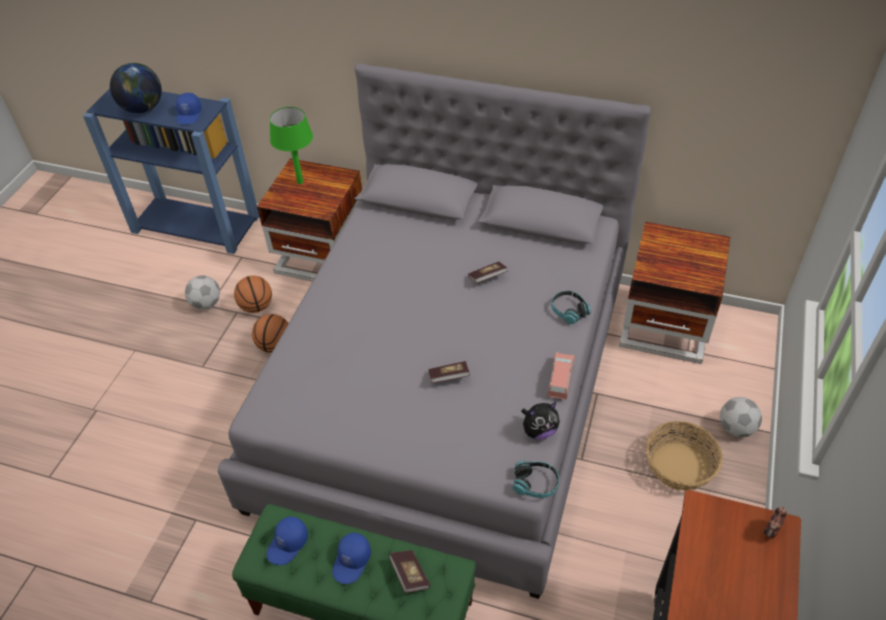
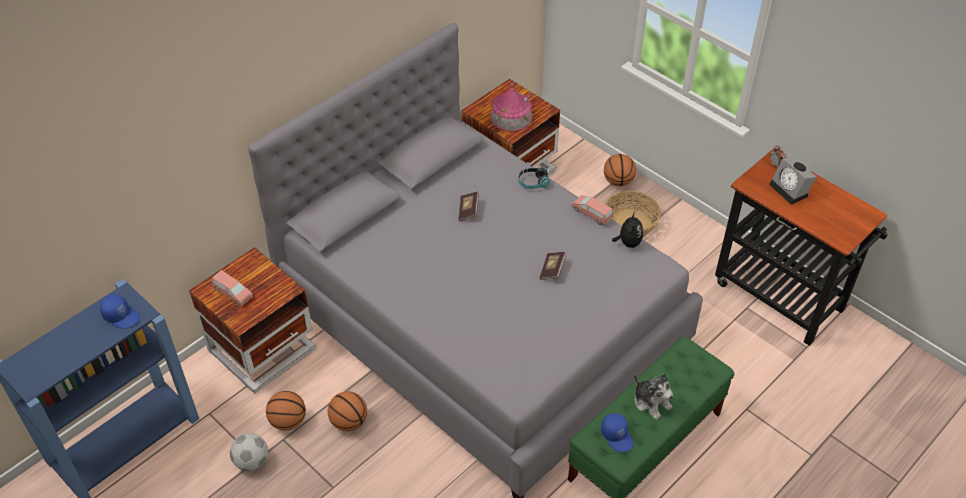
camera: 65 degrees left, 0 degrees up
(143, 108) = (71, 351): globe -> none
(300, 182) = (233, 293): green table lamp -> pink toy car
(352, 562) = (651, 402): blue cap -> plush toy
(409, 575) = (678, 373): book -> none
(535, 484) = (669, 262): headphones -> none
(671, 261) = (511, 117): none -> toy house
(734, 568) = (790, 190): none -> alarm clock
(736, 428) = (618, 181): football -> basketball

